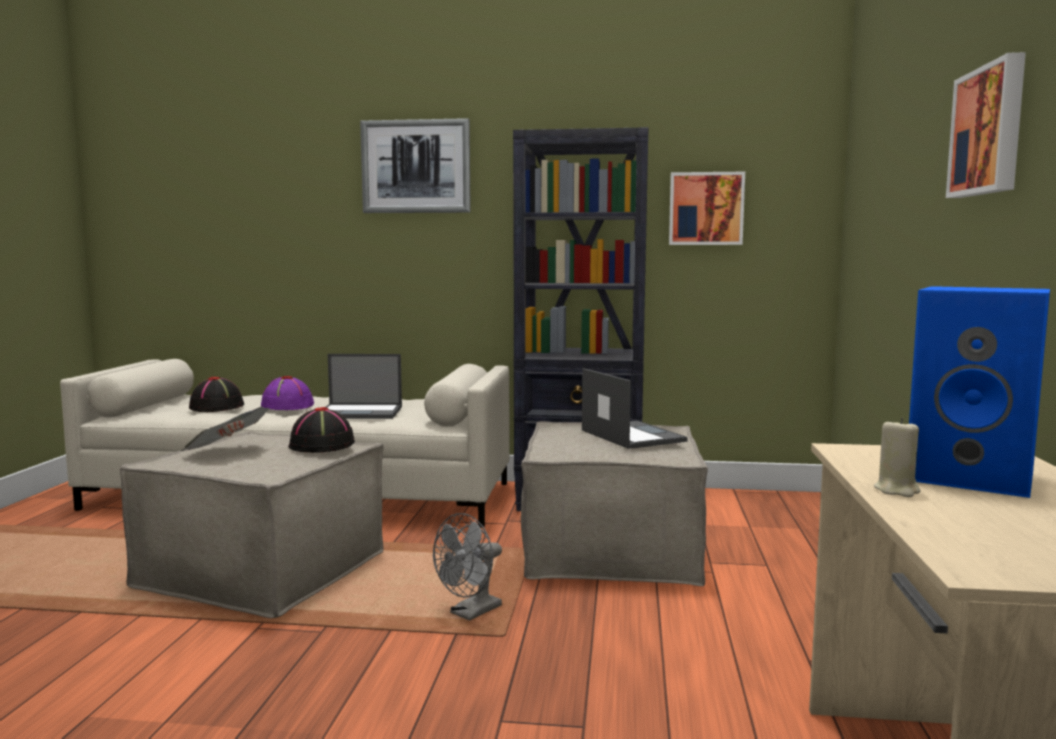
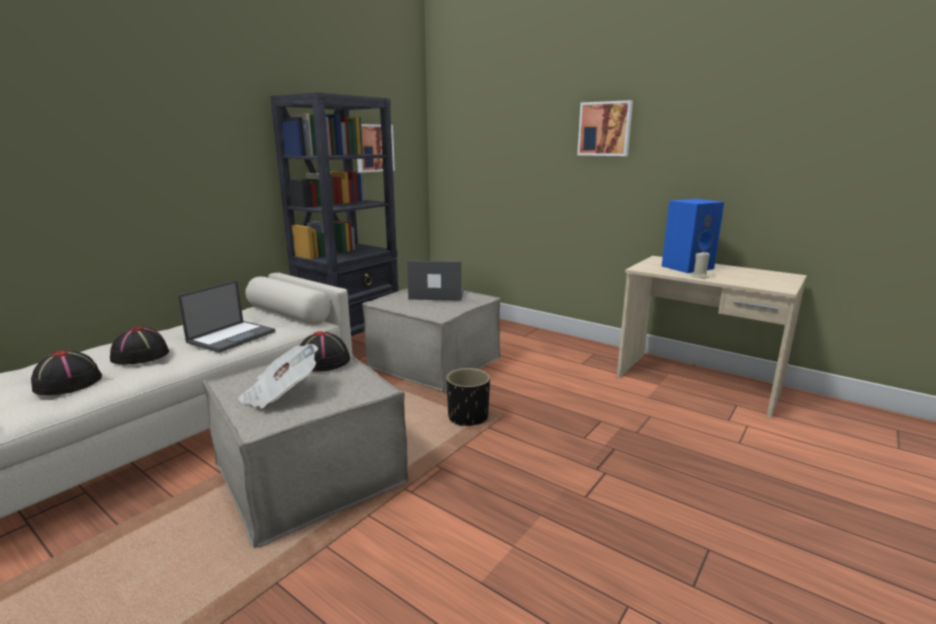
camera: 60 degrees left, 10 degrees up
(287, 405) = (140, 355): purple hat -> black hat
(416, 166) = (176, 109): picture -> none
(470, 613) = (468, 417): grey fan -> black planter

